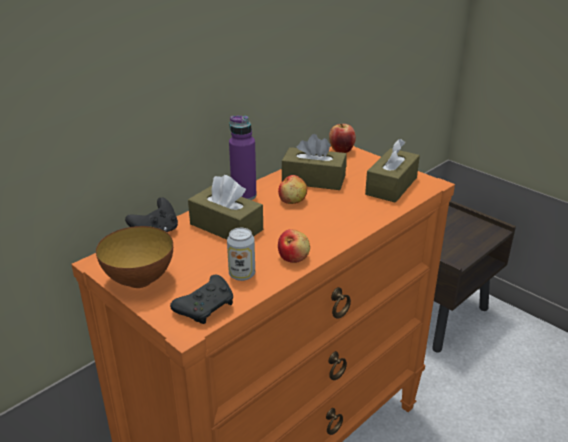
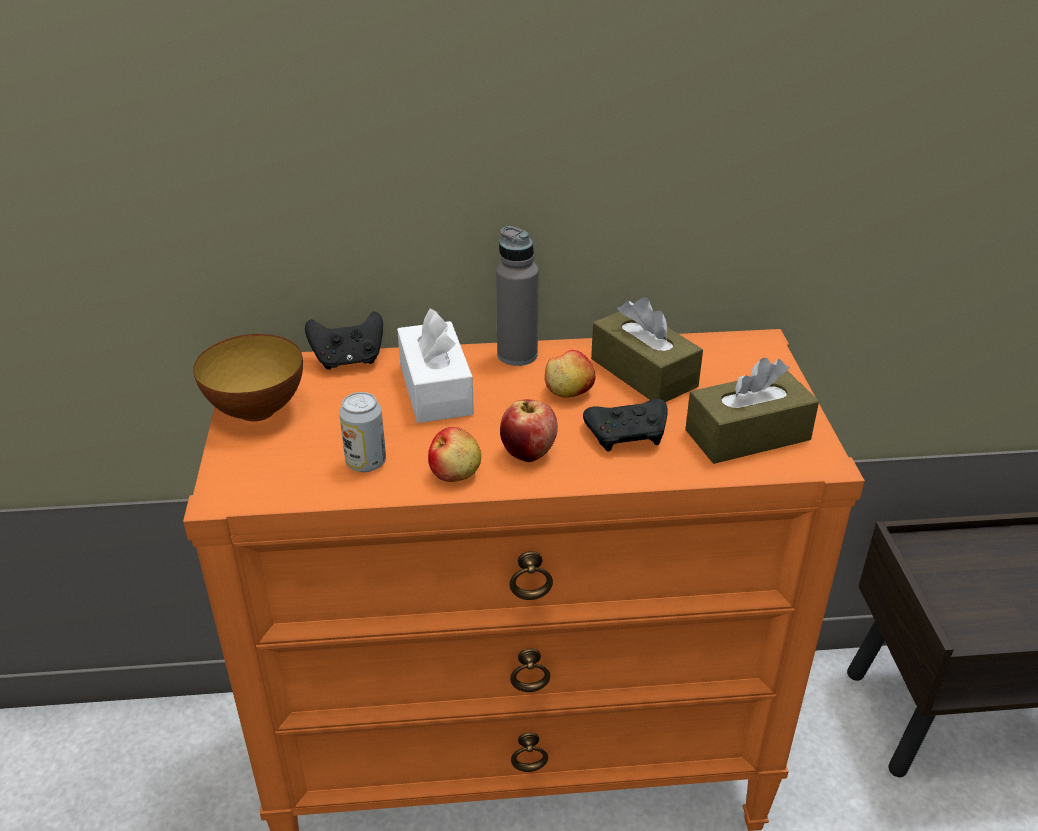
camera: 40 degrees right, 5 degrees up
(206, 307) = (275, 481): black game controller -> black game controller (628, 434)
(226, 227) = (435, 389): brown tissue box -> white tissue box
(244, 195) = (517, 355): purple bottle -> grey bottle
(341, 151) = (754, 344): apple -> apple (528, 453)

